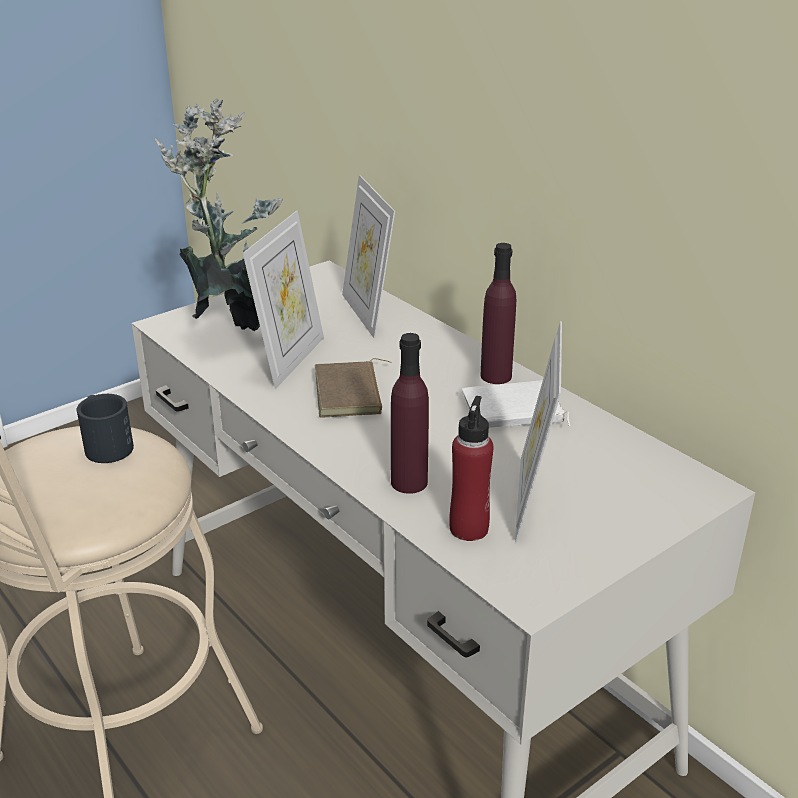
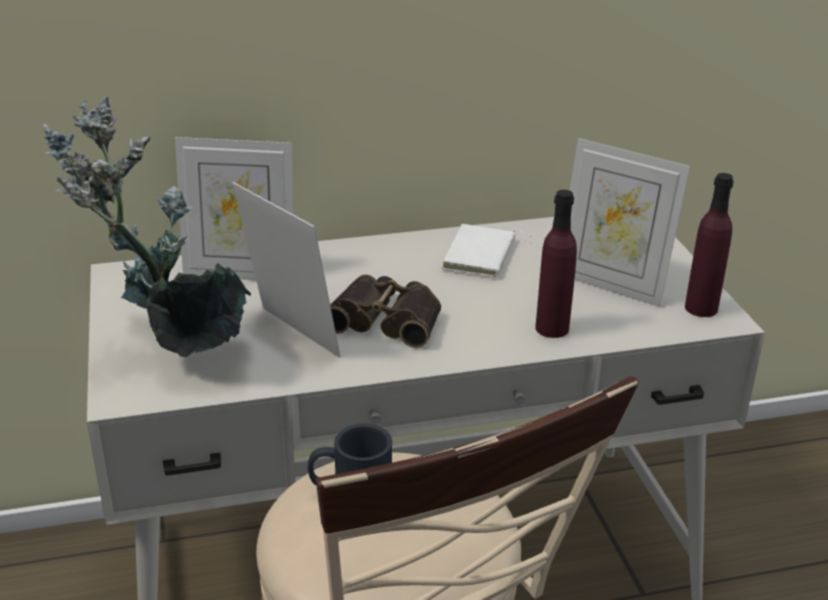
camera: 65 degrees left, 0 degrees up
(351, 394) = (387, 319): brown book -> binoculars
(469, 528) = (630, 320): red bottle -> none
(496, 376) = (418, 246): purple bottle -> purple bottle (701, 308)

